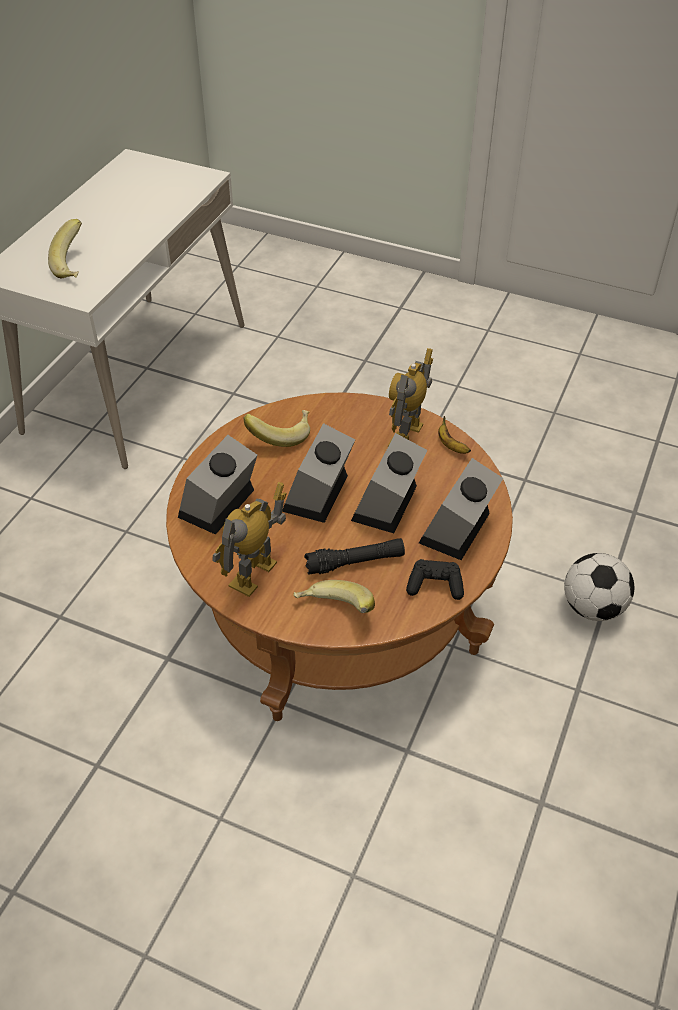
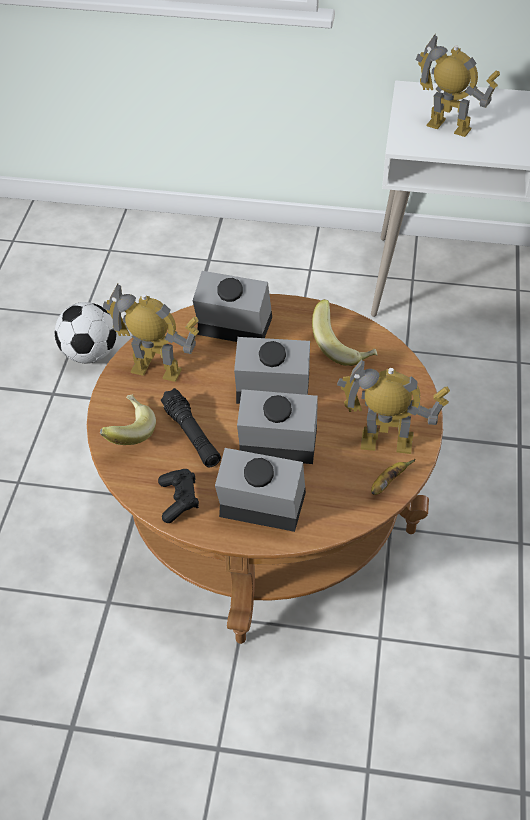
camera: 75 degrees right, 0 degrees up
(75, 266) = (448, 127): banana -> toy robot
(592, 607) = (342, 754): football -> football (89, 354)

